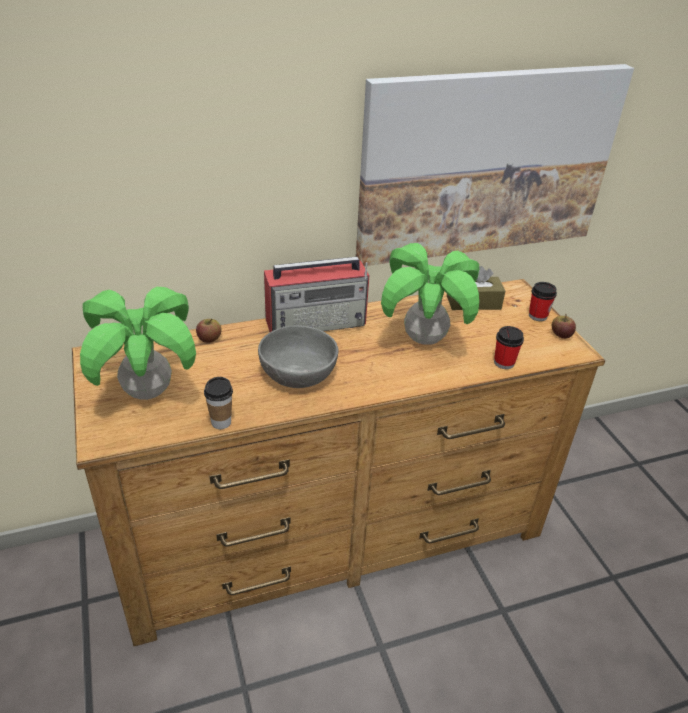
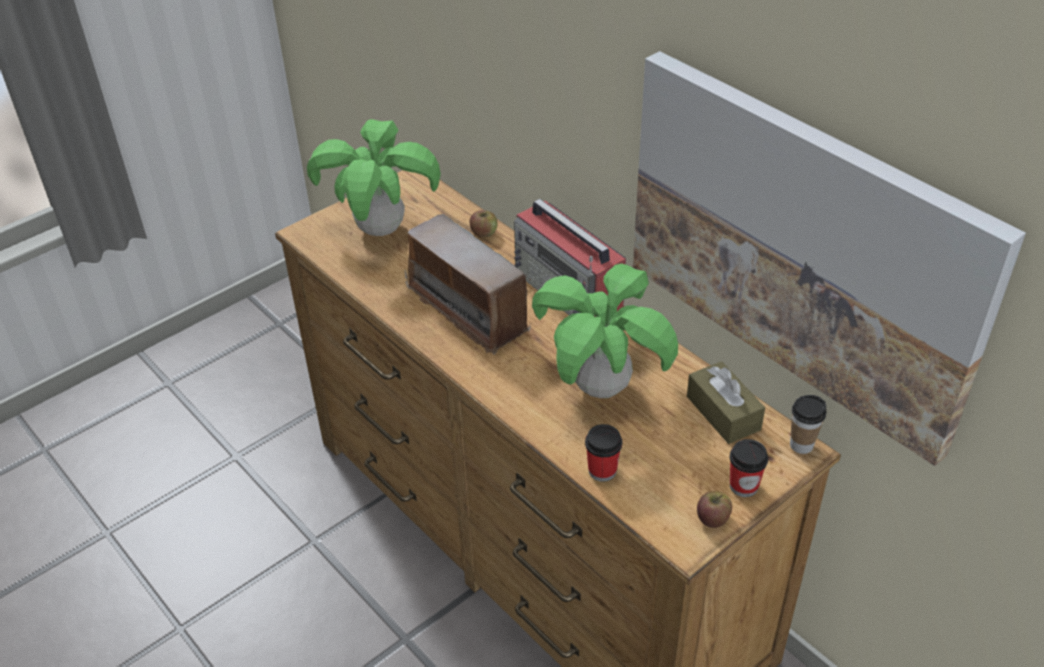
camera: 70 degrees right, 5 degrees up
(221, 422) = (364, 287): cup -> cup (801, 445)
(298, 372) = (469, 310): grey bowl -> radio

